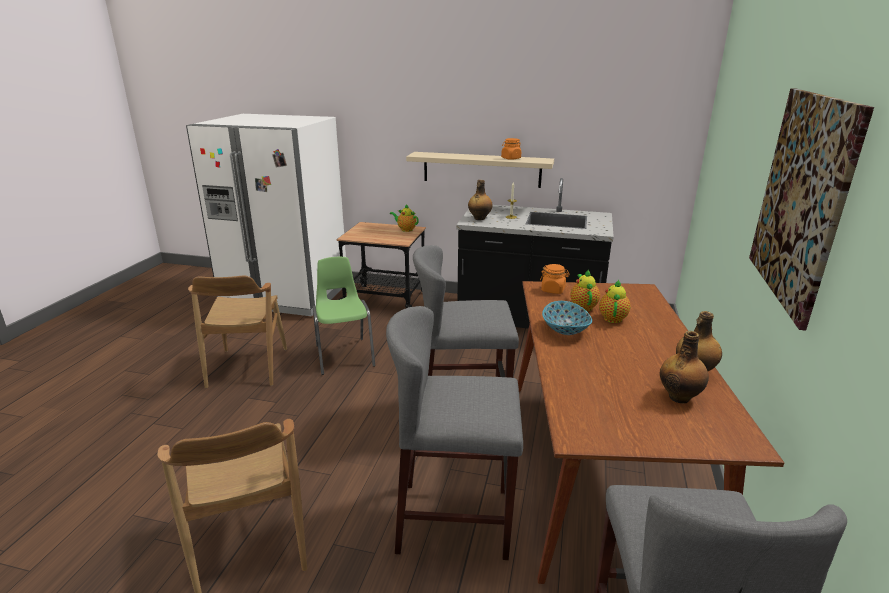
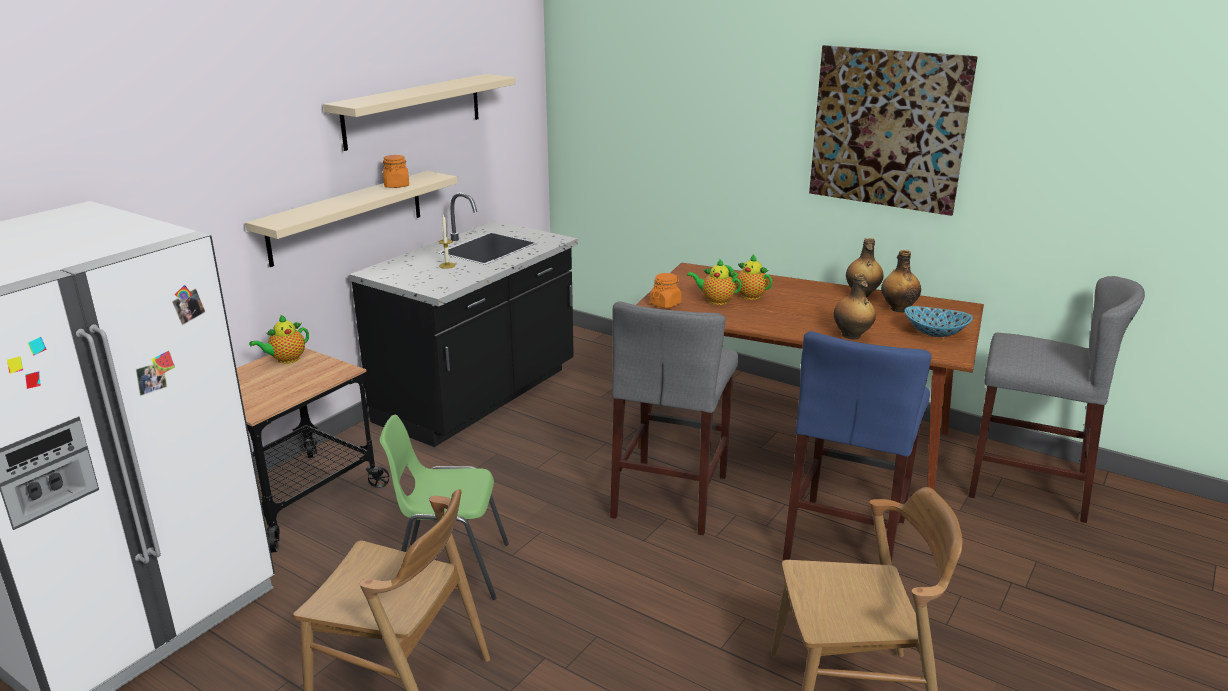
camera: 70 degrees left, 0 degrees up
(454, 520) = (846, 539): grey stool -> blue stool
(479, 218) = (430, 282): bottle -> bottle (852, 336)
(549, 114) = (413, 110): none -> beige shelf
(566, 330) = (764, 319): bowl -> bowl (935, 333)

